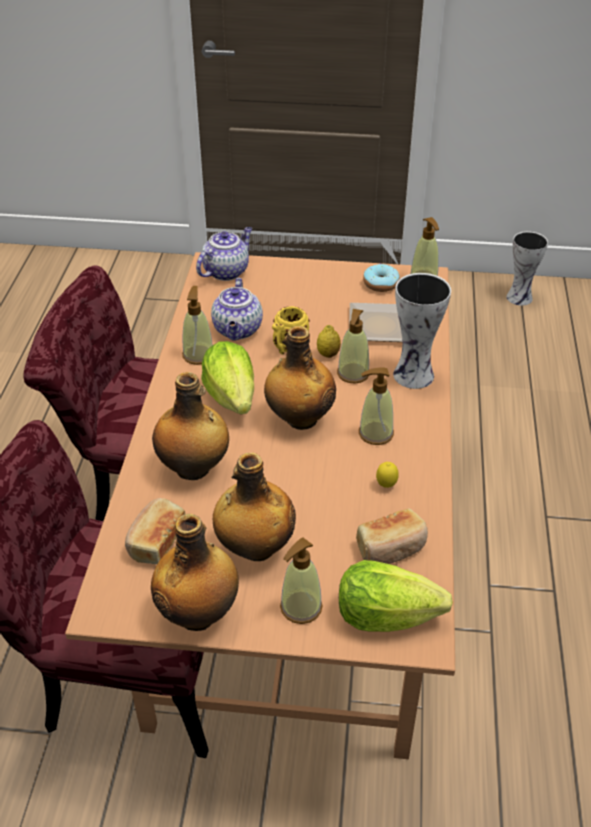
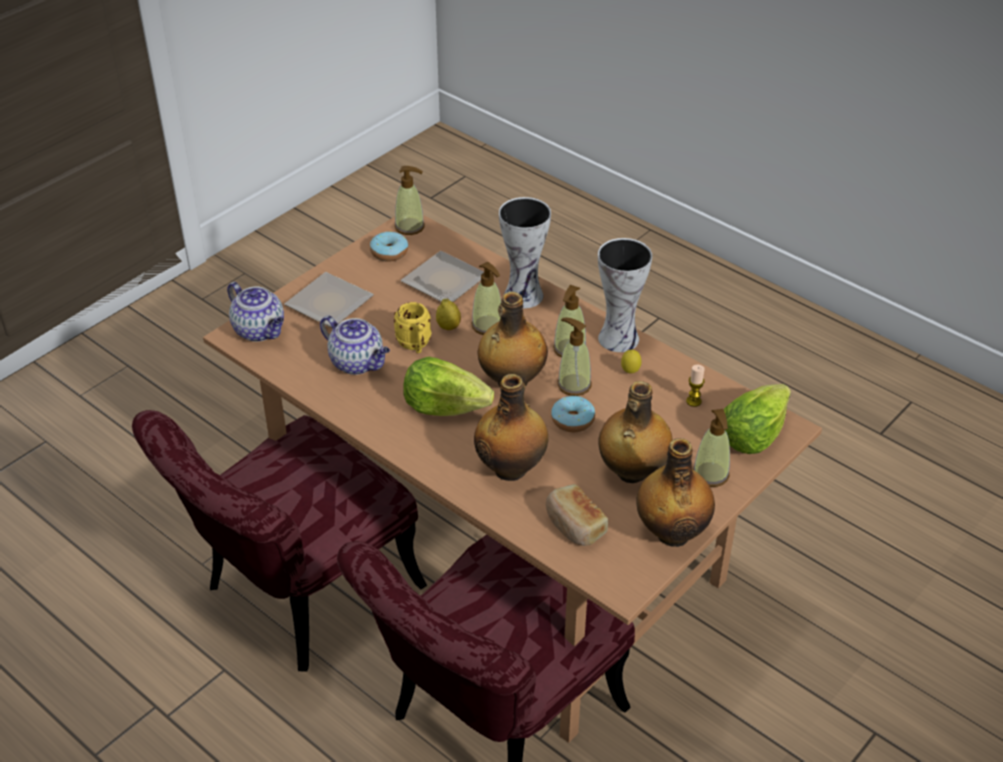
camera: 55 degrees left, 0 degrees up
(198, 355) = (365, 402): soap dispenser -> soap dispenser (574, 385)
(226, 271) = (260, 331): teapot -> teapot turned 150 degrees clockwise
(286, 478) = (572, 420): none -> donut
(291, 287) = (332, 303): none -> plate
(391, 548) = (693, 401): bread -> candle
(520, 297) = (324, 225): vase -> vase (618, 337)

